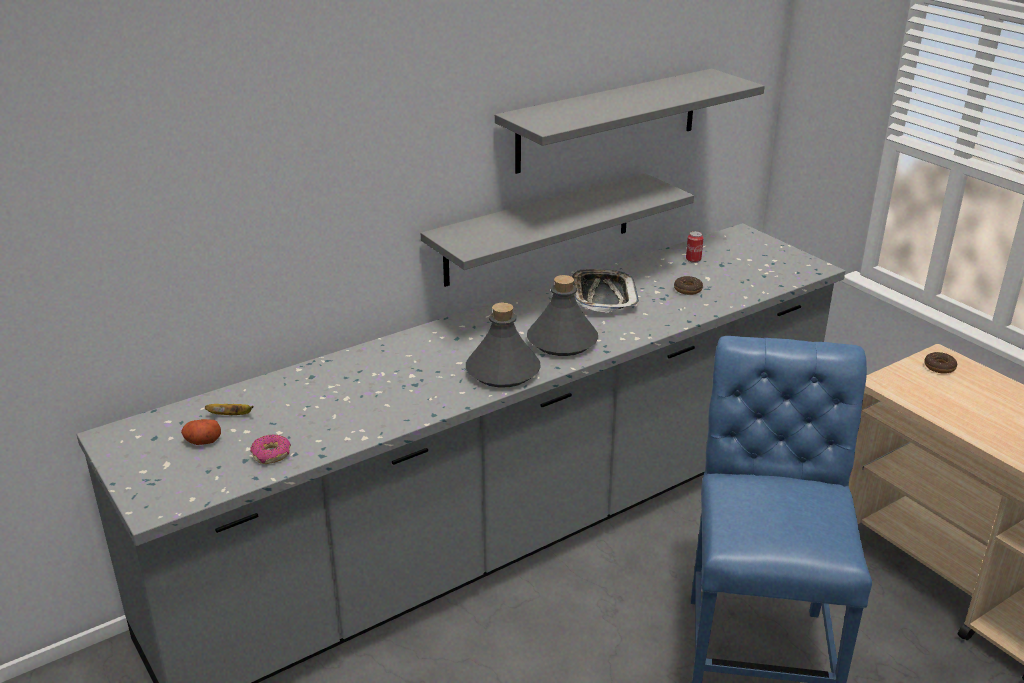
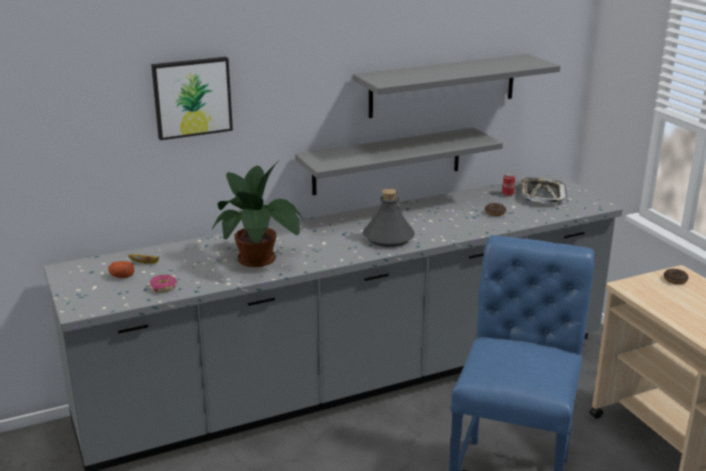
camera: 10 degrees right, 5 degrees down
(277, 167) = (192, 97): none -> picture
(395, 393) = (259, 259): none -> potted plant
(502, 371) = (338, 252): grey bottle -> none
(603, 296) = (430, 212): tray -> tray (542, 194)

